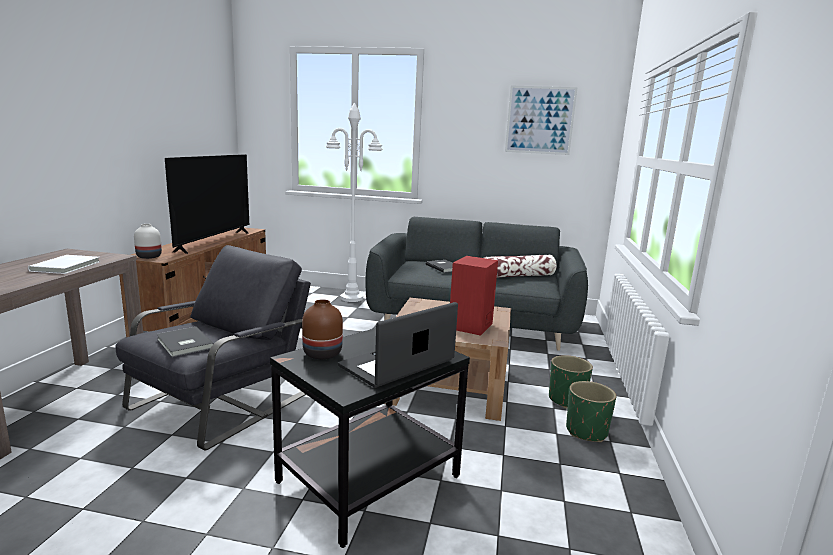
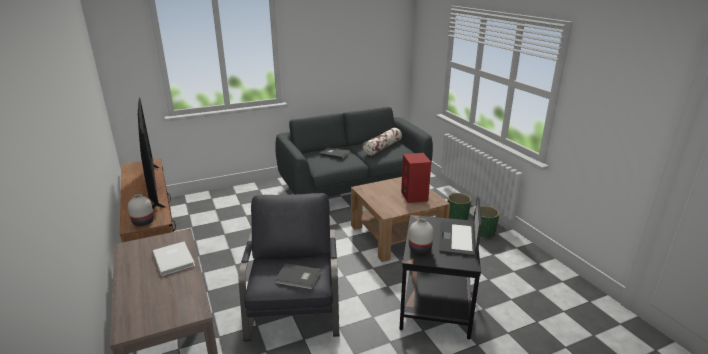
camera: 35 degrees left, 10 degrees up
(323, 353) = (420, 248): brown vase -> white vase
(352, 298) = (249, 193): white floor lamp -> none
(540, 120) = (362, 31): picture -> none

